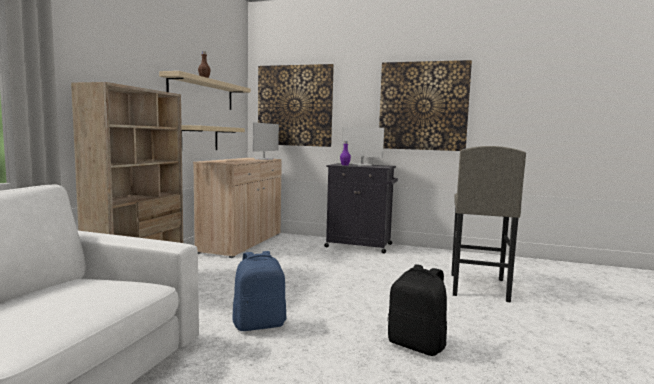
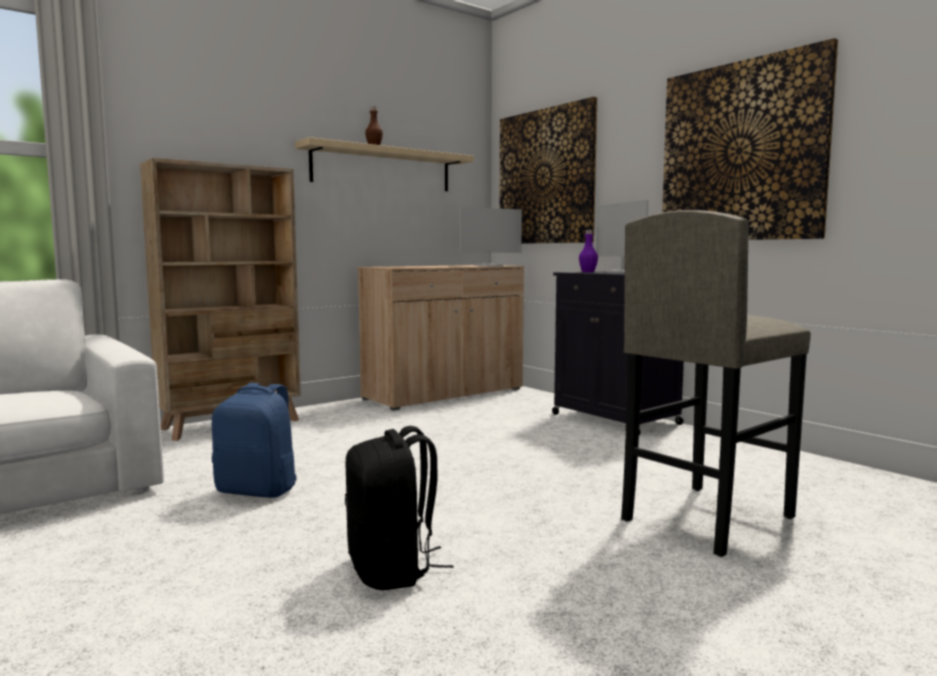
camera: 35 degrees right, 0 degrees up
(199, 138) = (377, 234): beige shelf -> none

